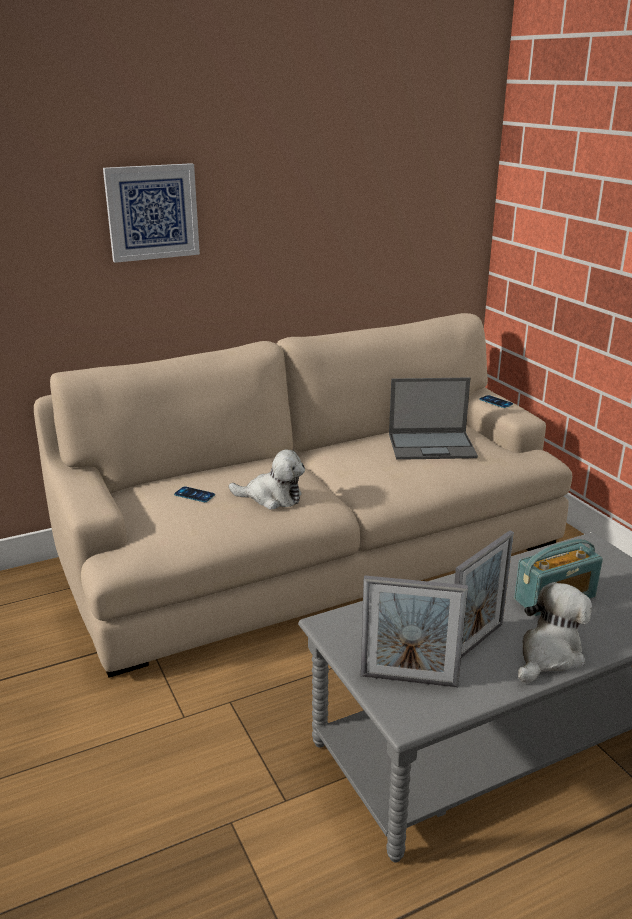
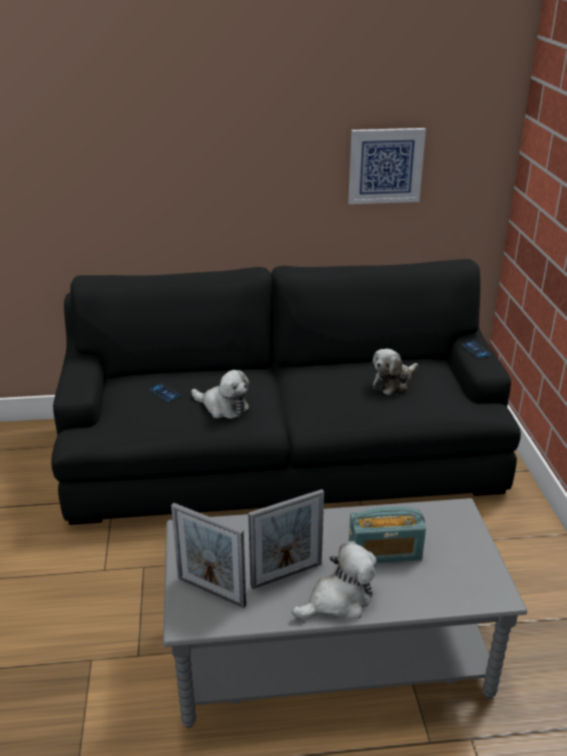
camera: 20 degrees right, 5 degrees up
(152, 212) = (169, 149): picture -> picture (385, 165)
(316, 554) = (283, 457): beige sofa -> black sofa
(432, 446) = (393, 383): laptop -> plush toy

